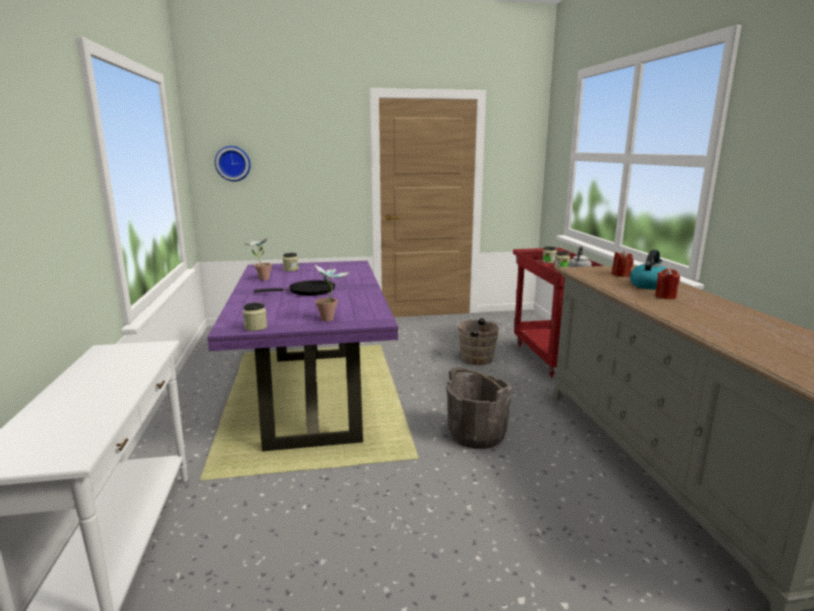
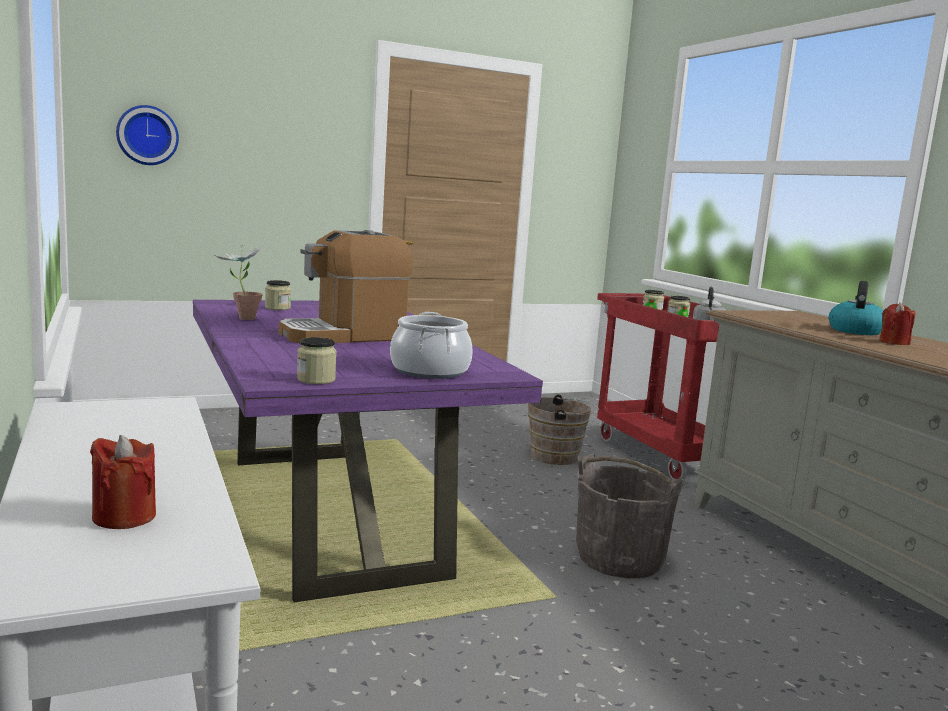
camera: 15 degrees left, 5 degrees down
(308, 291) = (344, 336): black frying pan -> coffee machine
(331, 319) = (429, 371): potted plant -> cooking pot
(621, 274) = (802, 319): red candle -> red candle (124, 517)

